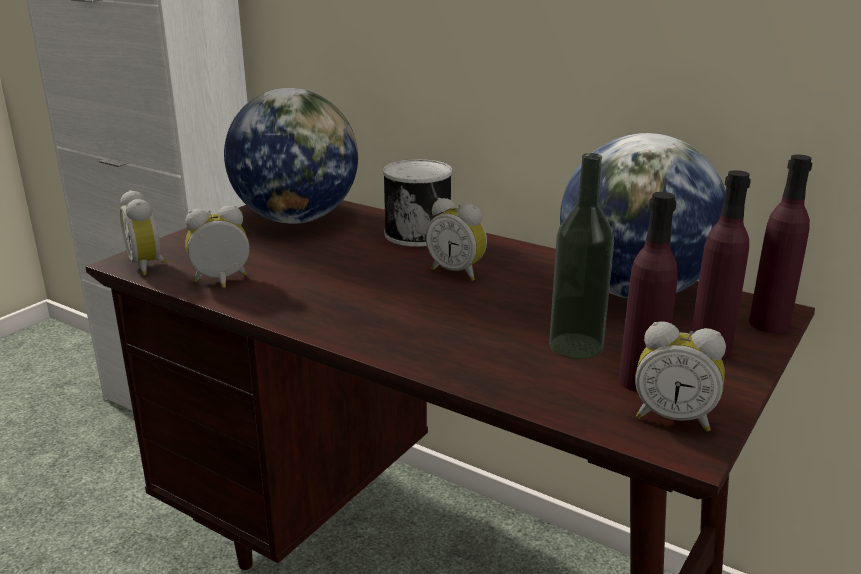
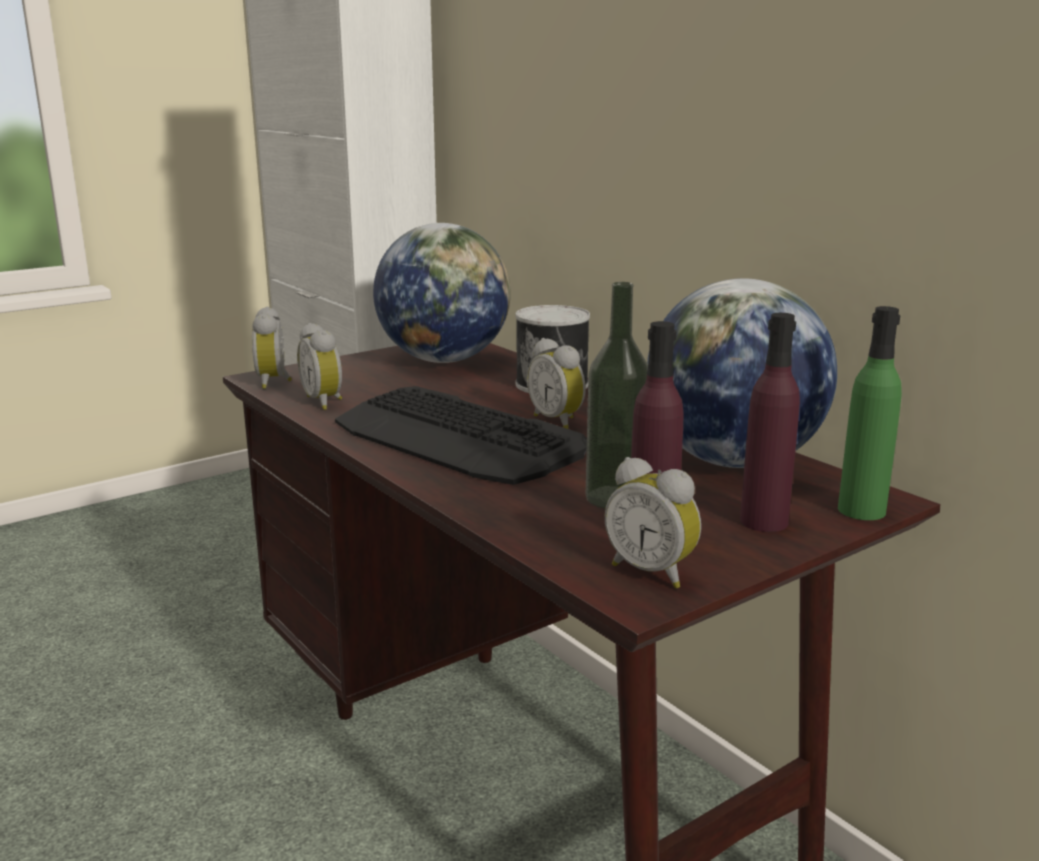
camera: 20 degrees right, 5 degrees down
(221, 282) = (325, 402): alarm clock -> alarm clock turned 120 degrees counterclockwise
(384, 304) = (457, 438): none -> keyboard
(769, 324) = (861, 510): purple bottle -> green bottle

